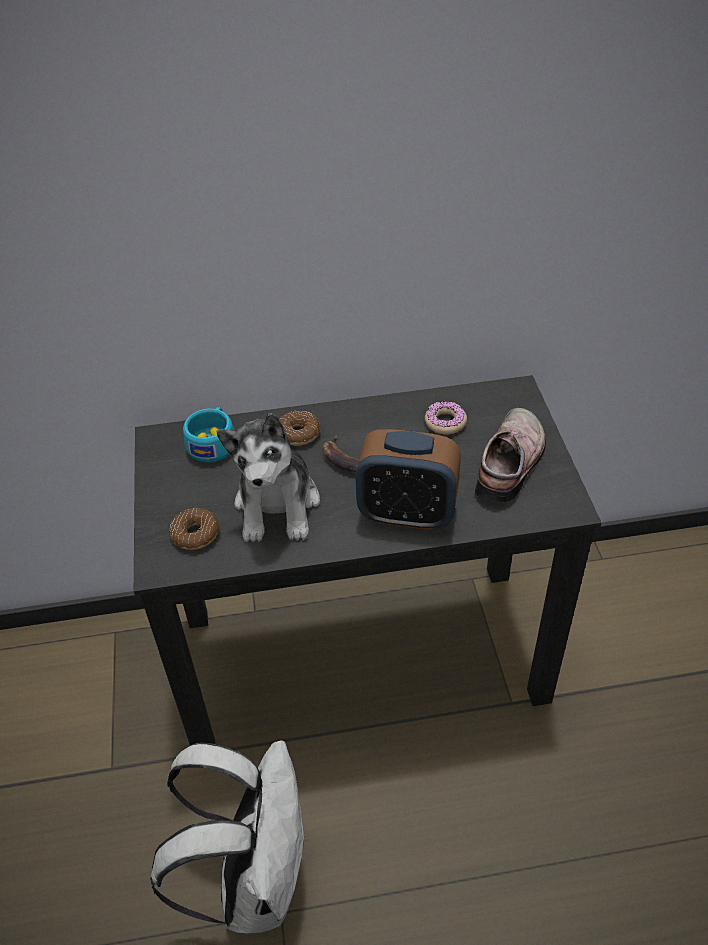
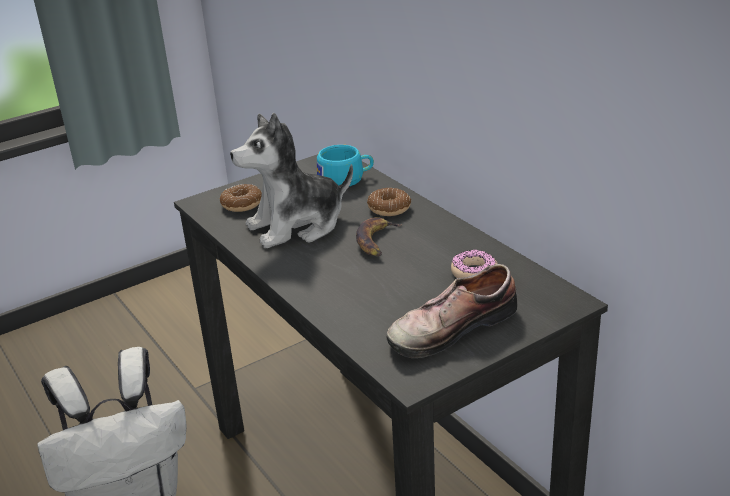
camera: 65 degrees right, 15 degrees down
(407, 513) = (331, 287): alarm clock -> none
(512, 464) = (449, 327): shoe -> shoe turned 150 degrees clockwise

